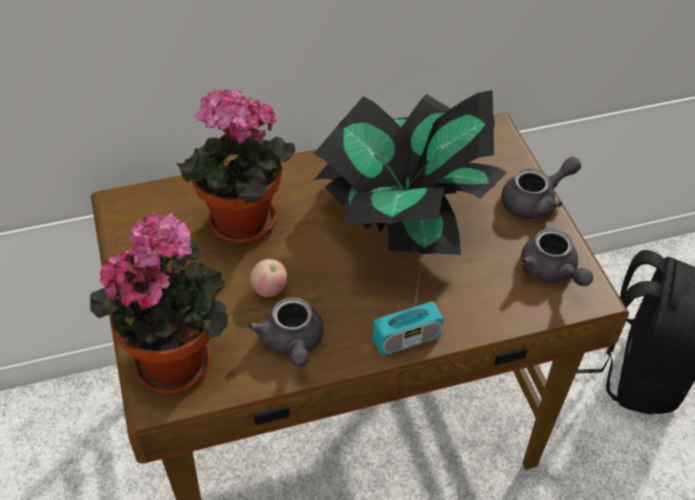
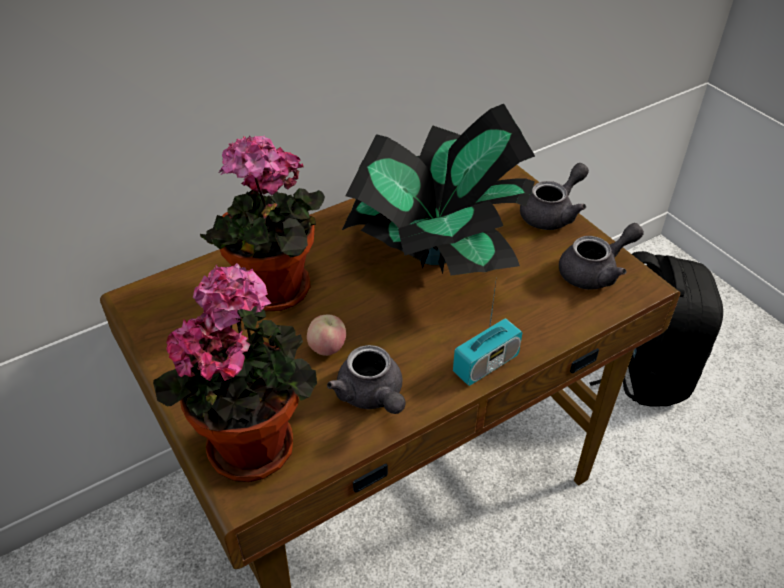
camera: 15 degrees left, 5 degrees down
(551, 272) = (595, 272): grey teapot -> grey teapot turned 75 degrees counterclockwise

